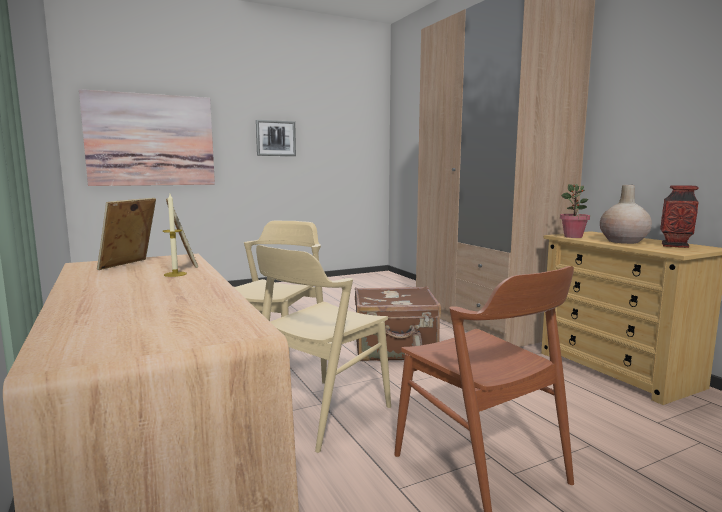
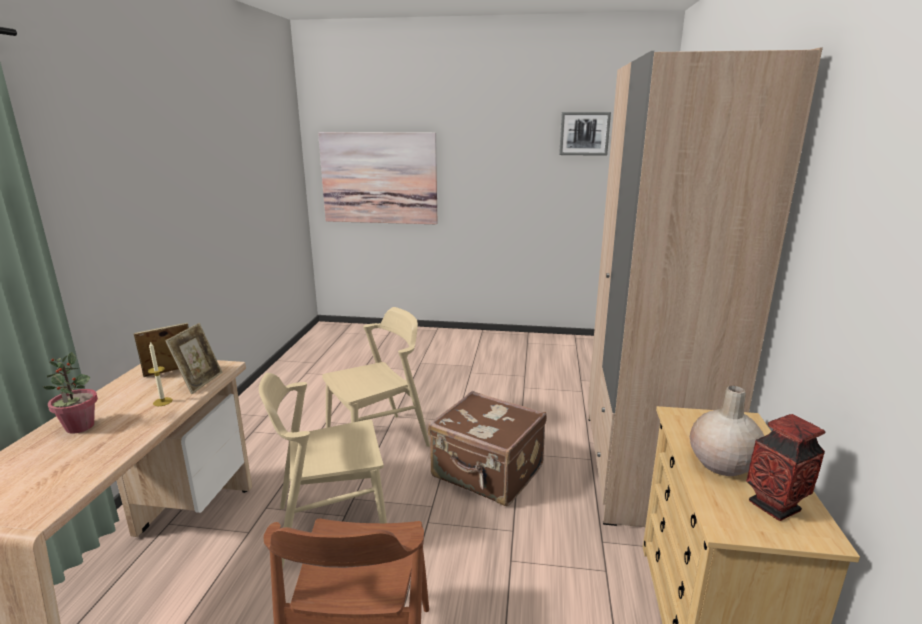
camera: 35 degrees right, 10 degrees up
(275, 138) = (507, 174): picture -> picture (584, 133)
(573, 237) = (682, 425): potted plant -> potted plant (79, 427)

